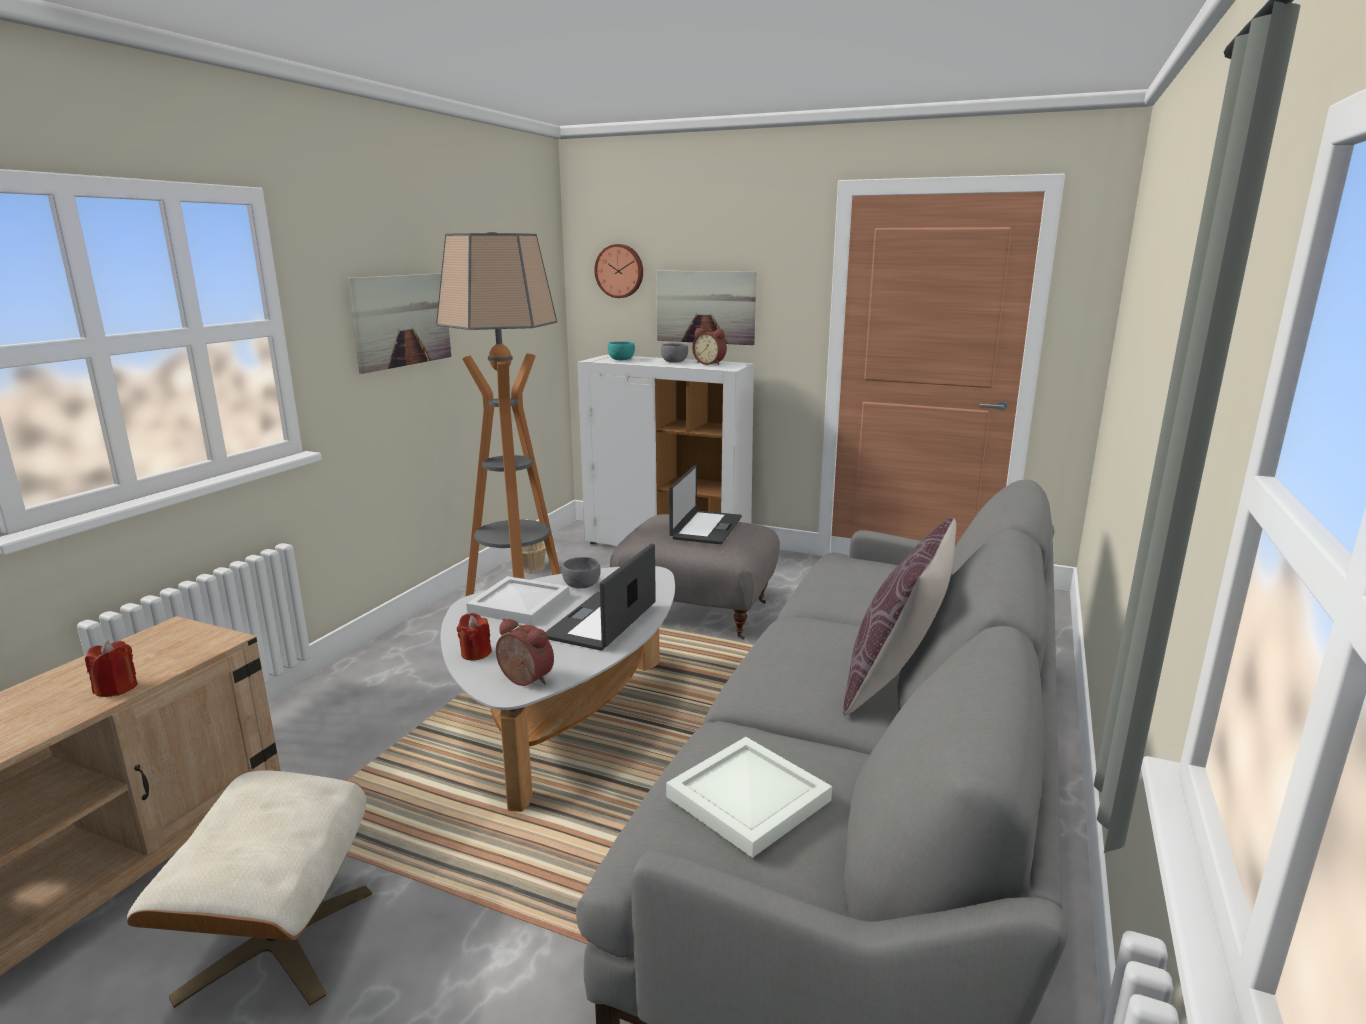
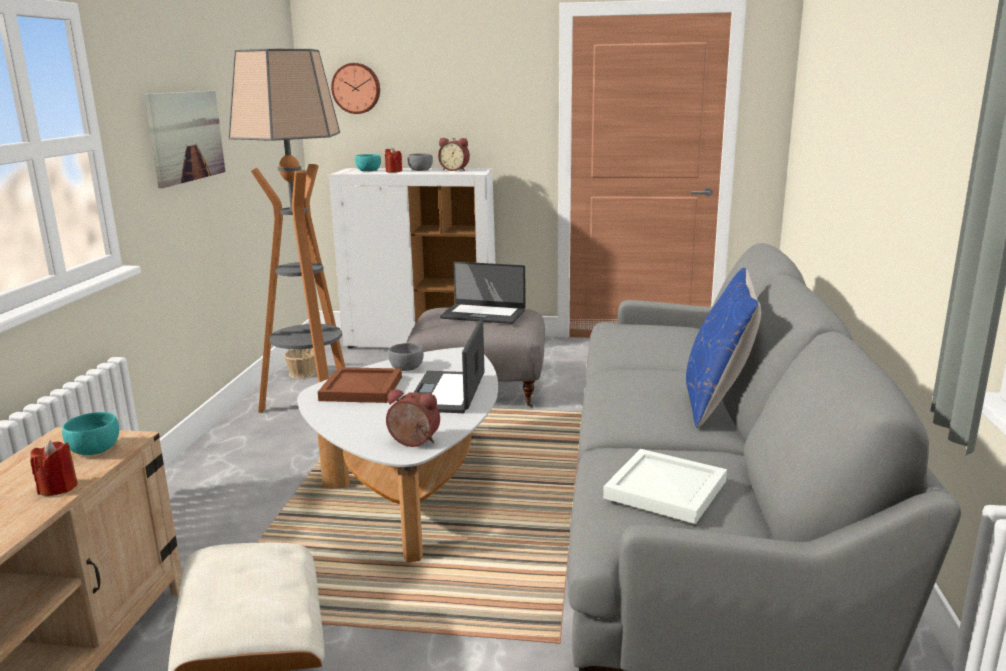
camera: 15 degrees left, 0 degrees up
(183, 648) = (94, 450): none -> turquoise bowl
(475, 653) = (352, 429): red candle -> red candle (393, 171)
(519, 605) = (362, 389): white tray -> brown tray
(705, 307) = (443, 119): picture -> none
(705, 528) = (483, 314): laptop -> laptop turned 105 degrees clockwise
(895, 680) = (717, 401): brown pillow -> blue pillow

